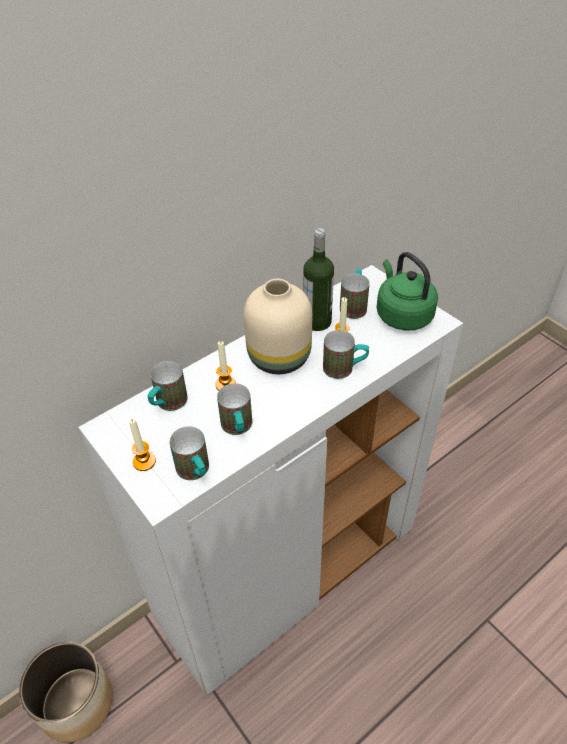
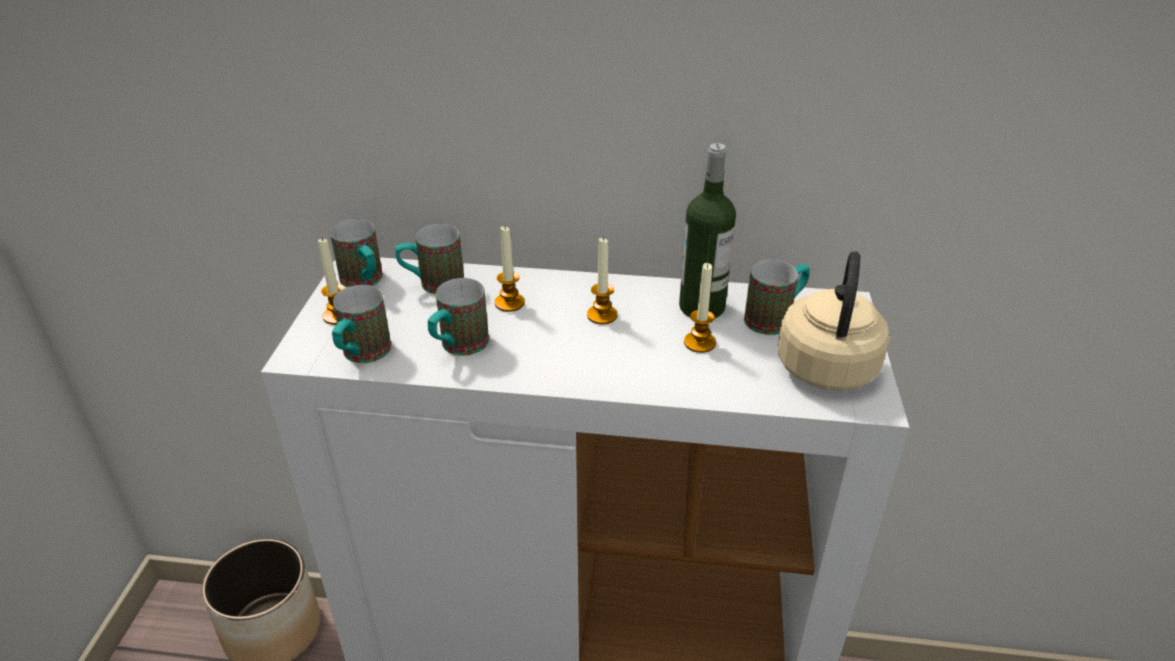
camera: 45 degrees right, 10 degrees down
(280, 358) = (602, 315): beige vase -> candle
(344, 369) = (659, 371): mug -> mug (365, 282)
(402, 314) = (827, 364): green kettle -> beige kettle

